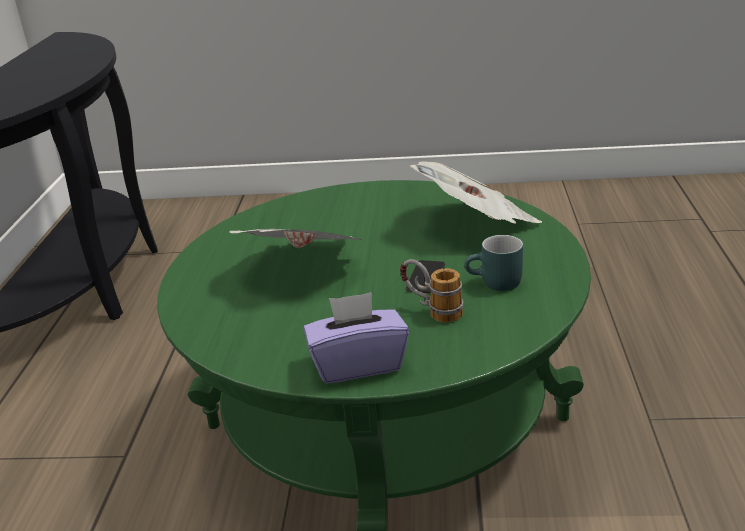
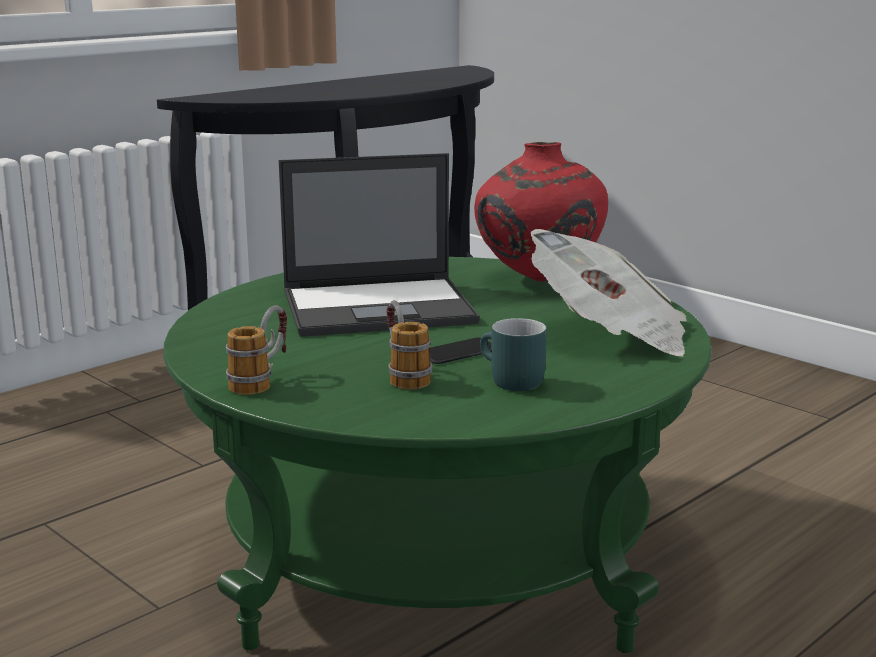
camera: 40 degrees right, 10 degrees down
(305, 266) = (380, 307): newspaper -> laptop
(356, 200) = (538, 280): none -> red vase
(358, 364) = (262, 381): purple tissue box -> mug

